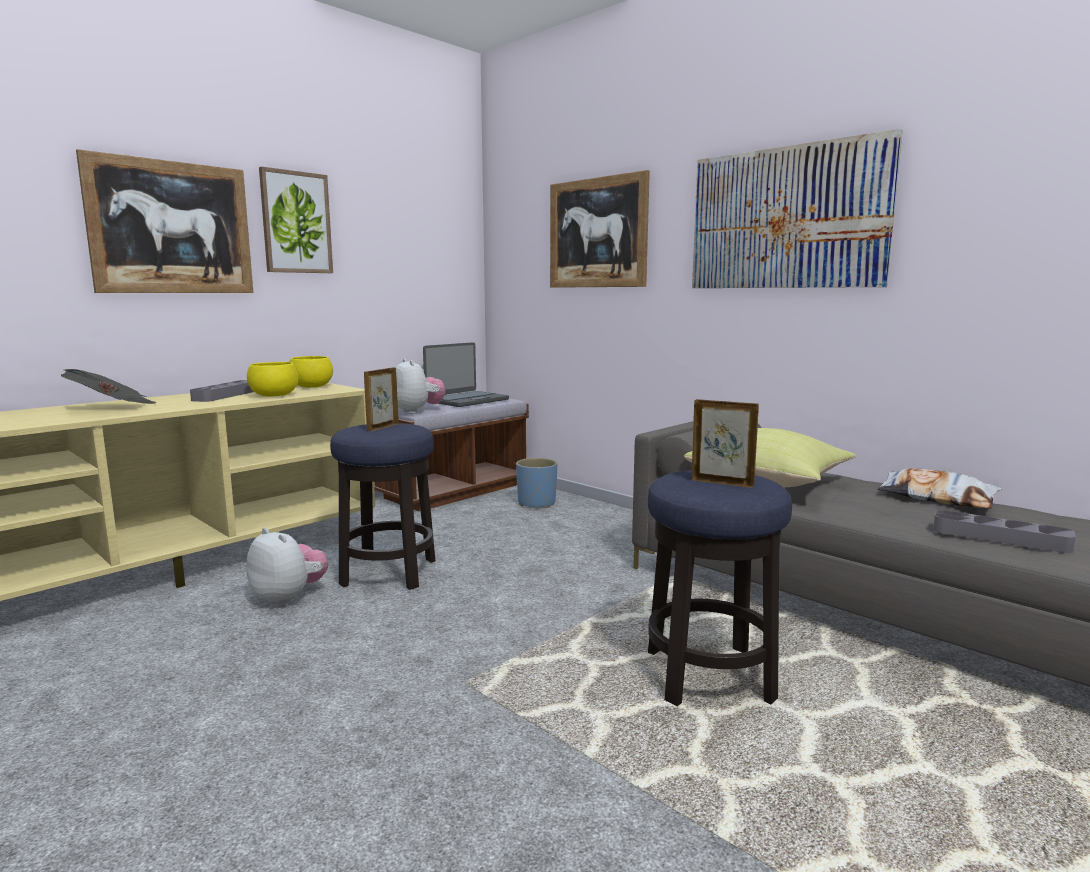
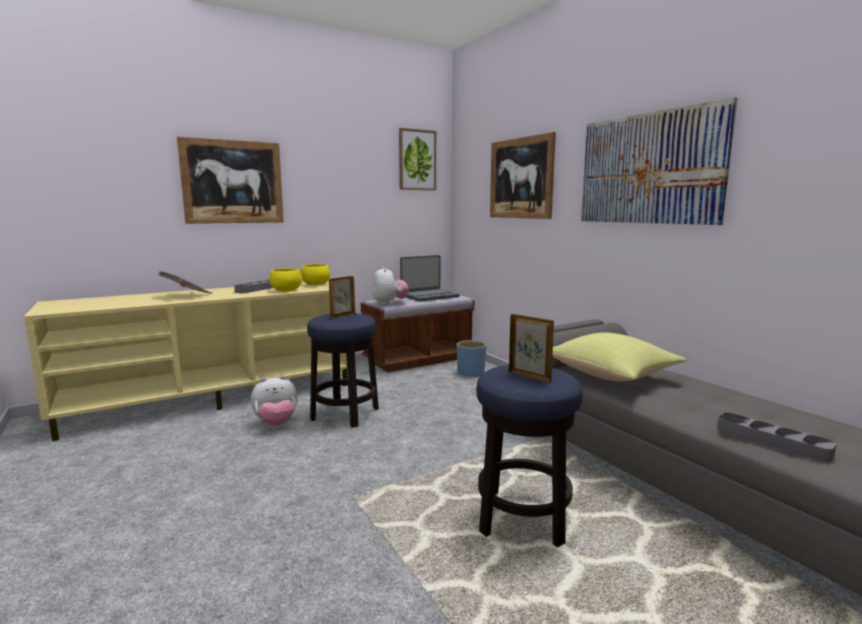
camera: 15 degrees right, 0 degrees up
(289, 597) = (276, 424): plush toy -> plush toy turned 105 degrees clockwise
(296, 222) = (314, 175): picture -> picture (417, 160)
(936, 497) = (747, 400): pillow -> none

